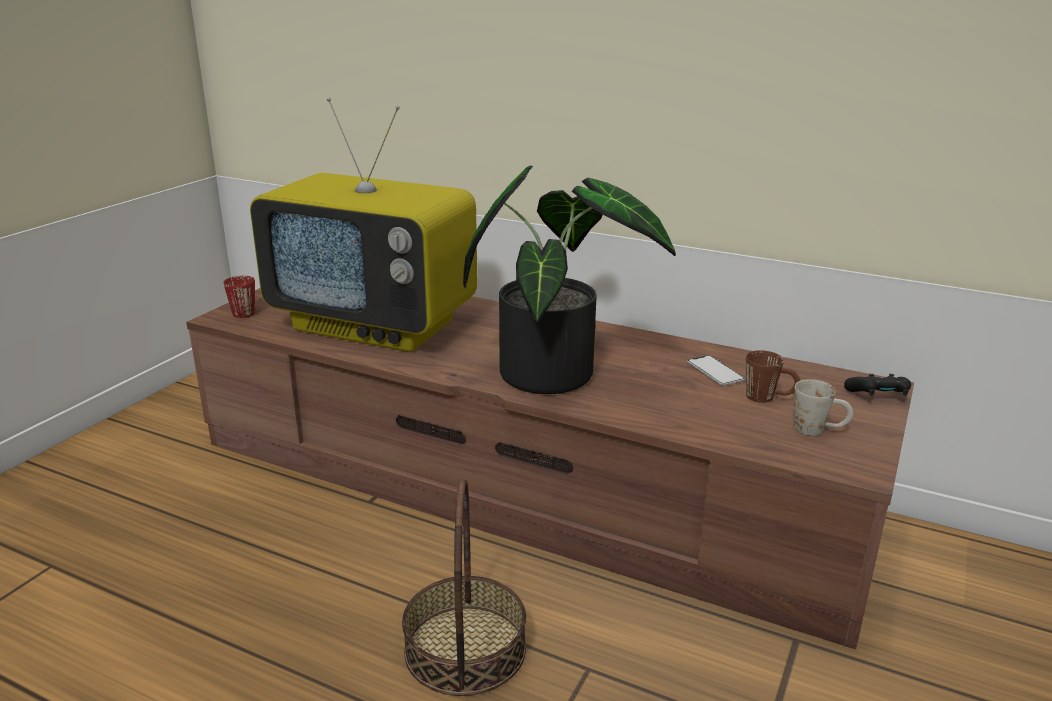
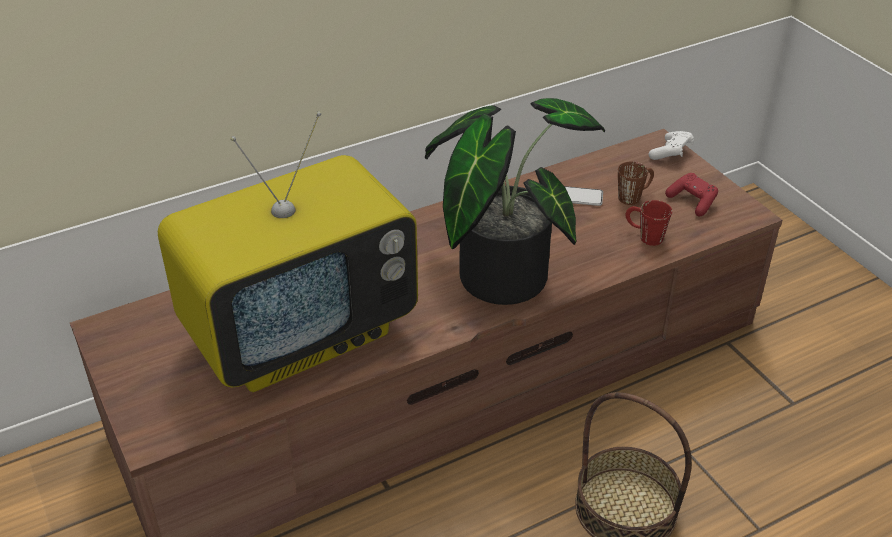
camera: 55 degrees left, 15 degrees up
(245, 311) = (154, 414): red mug -> red mug (644, 236)
(818, 430) = (692, 201): white mug -> red game controller
(878, 397) = (671, 153): black game controller -> white game controller

